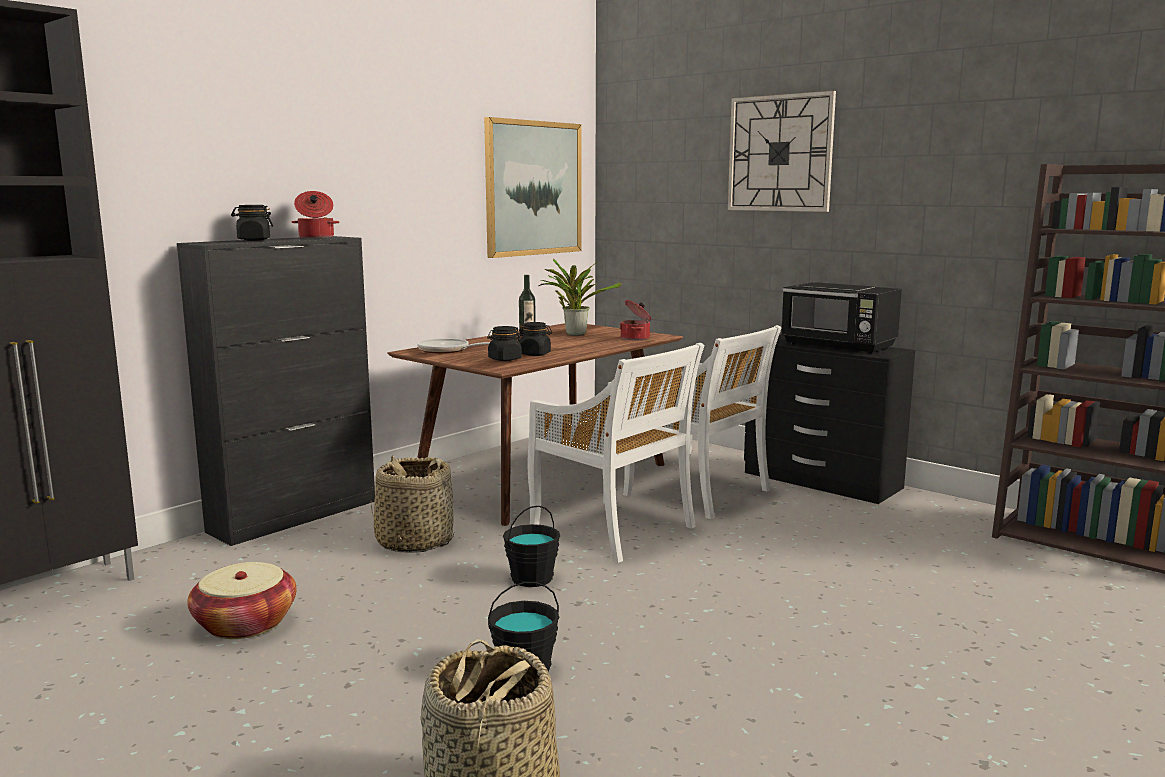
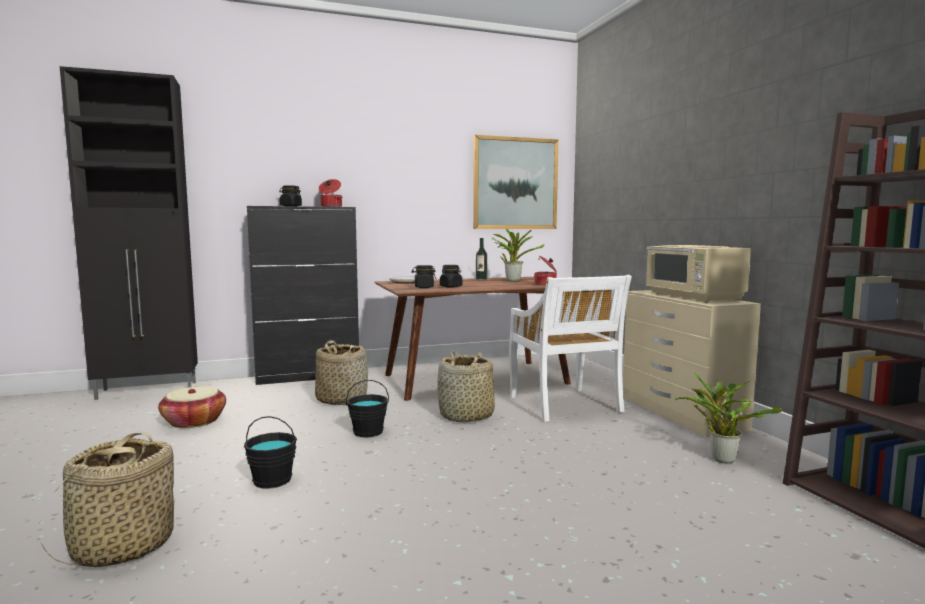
camera: 30 degrees right, 5 degrees down
(615, 531) = (466, 416): white chair -> basket
(780, 153) = (673, 143): wall clock -> none
(821, 481) = (681, 413): black dresser -> beige dresser
(839, 346) = (693, 297): black microwave -> beige microwave
(918, 524) = (720, 458): none -> potted plant

